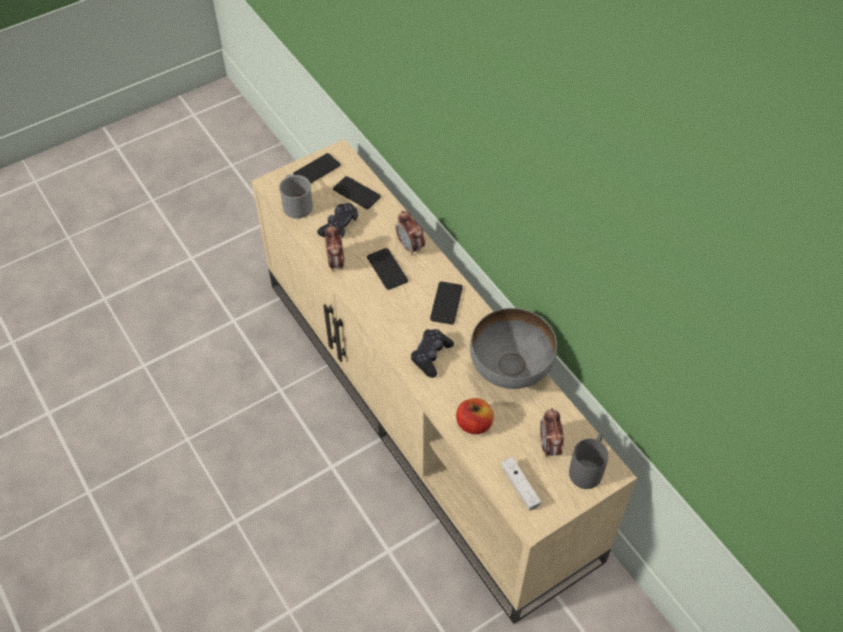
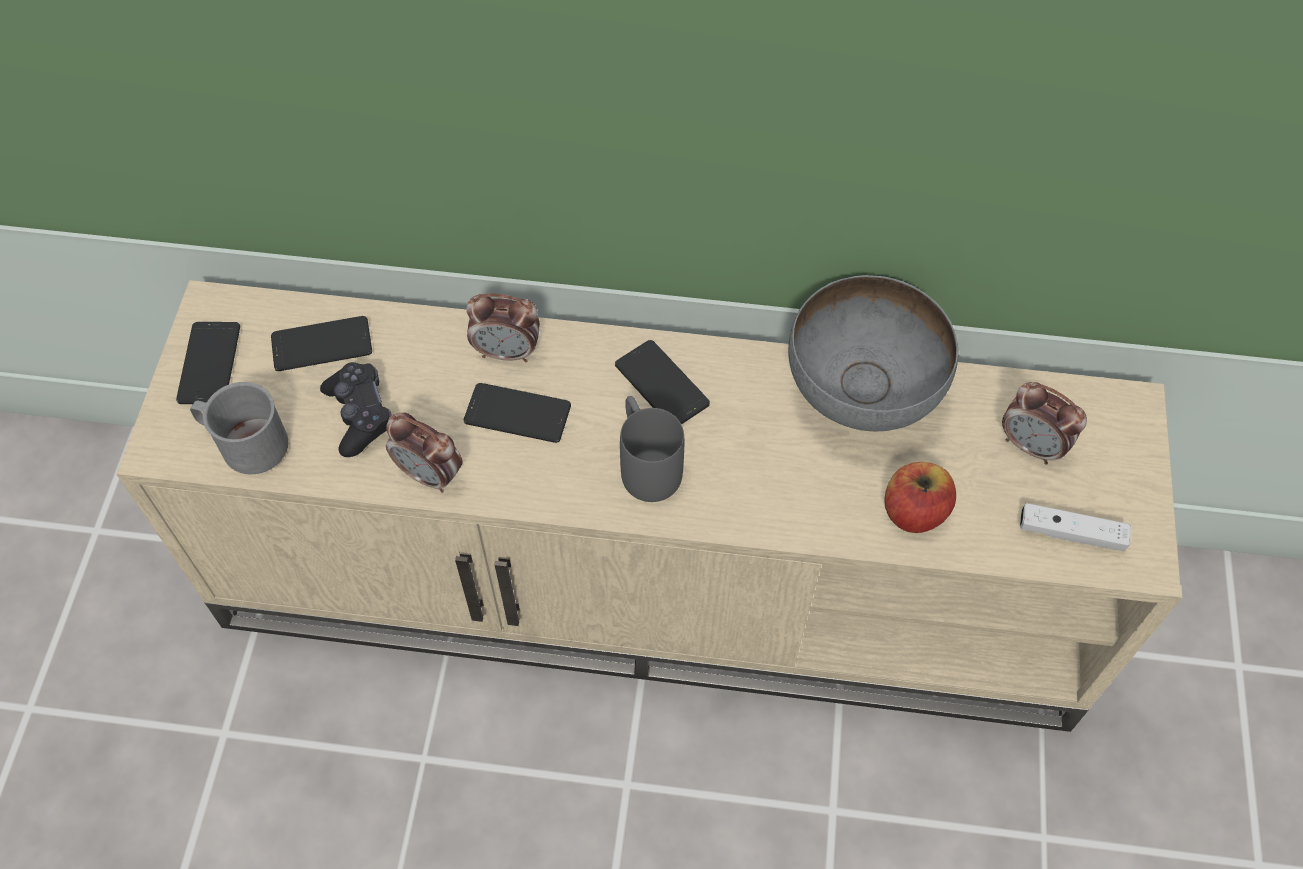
camera: 50 degrees left, 5 degrees up
(431, 356) = (740, 476): black game controller -> none
(588, 467) = (1104, 427): grey mug -> grey mug (645, 464)

